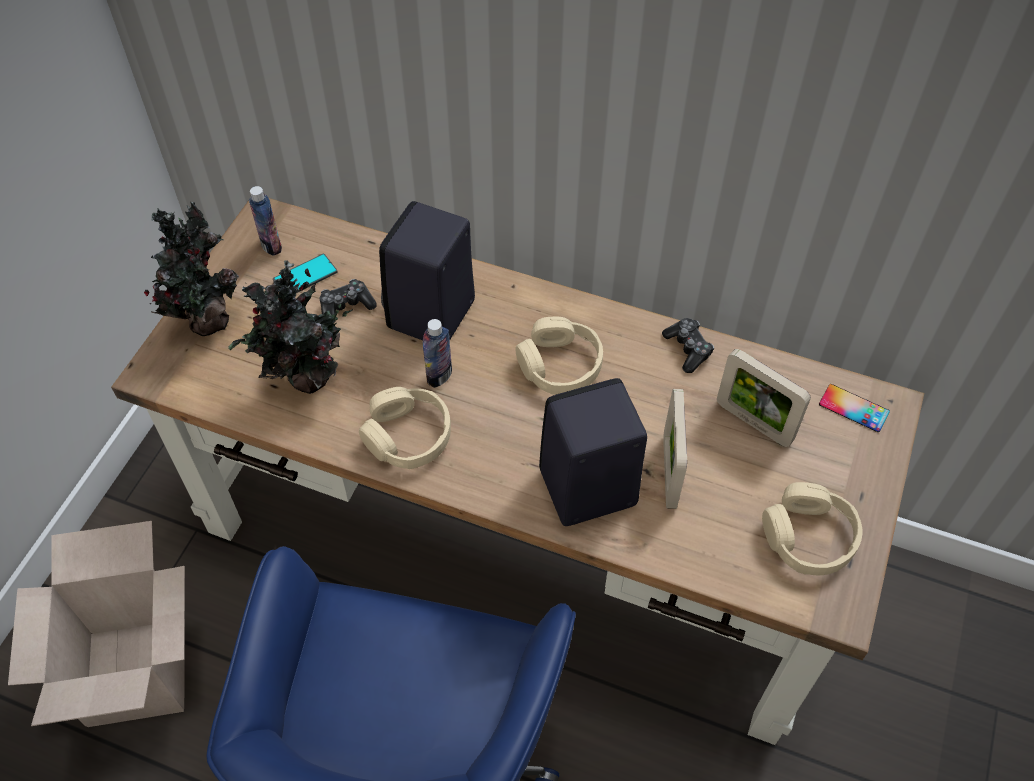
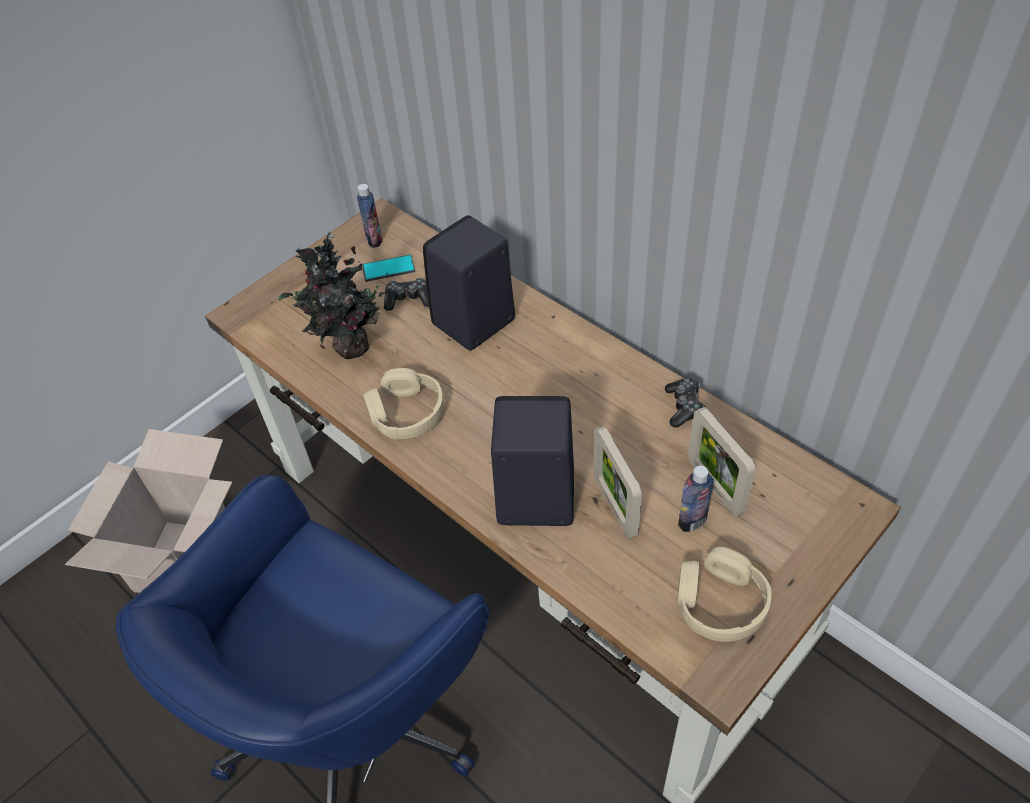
camera: 25 degrees right, 5 degrees down
(206, 319) = (297, 283): potted plant -> none
(439, 376) = (455, 372): bottle -> bottle (692, 521)
(559, 365) = (561, 390): beige headphones -> none
(669, 472) = (615, 507): picture frame -> picture frame turned 45 degrees counterclockwise
(853, 408) = (820, 501): phone -> none

